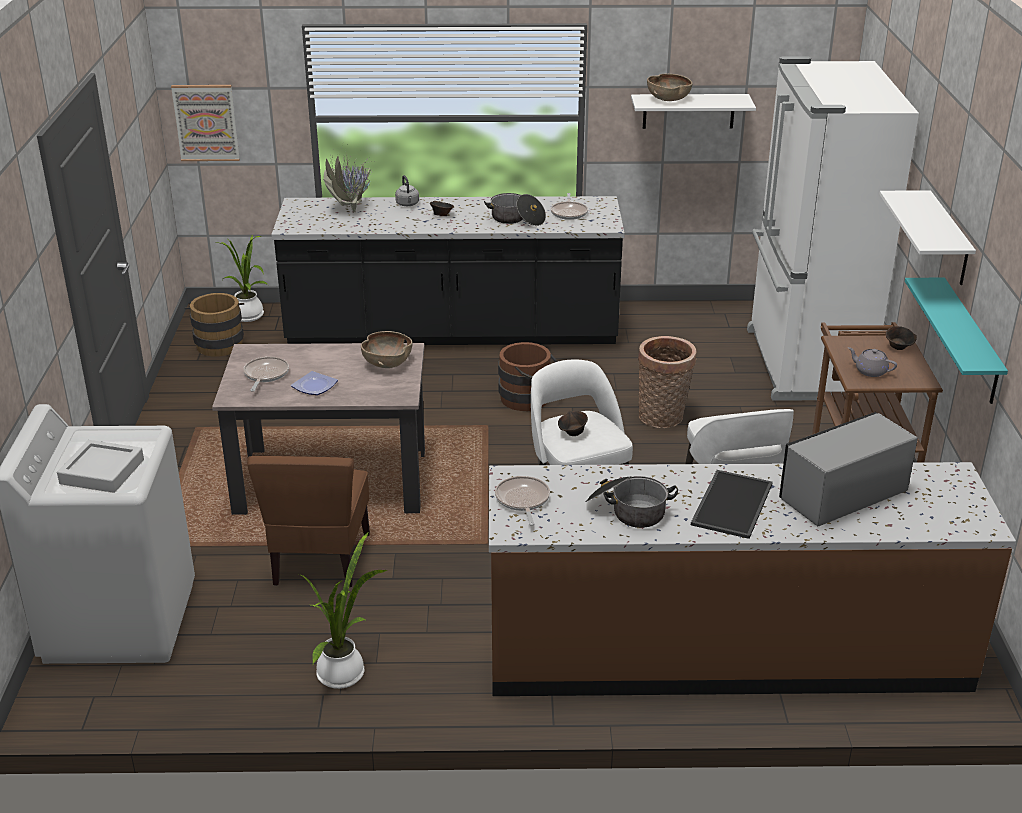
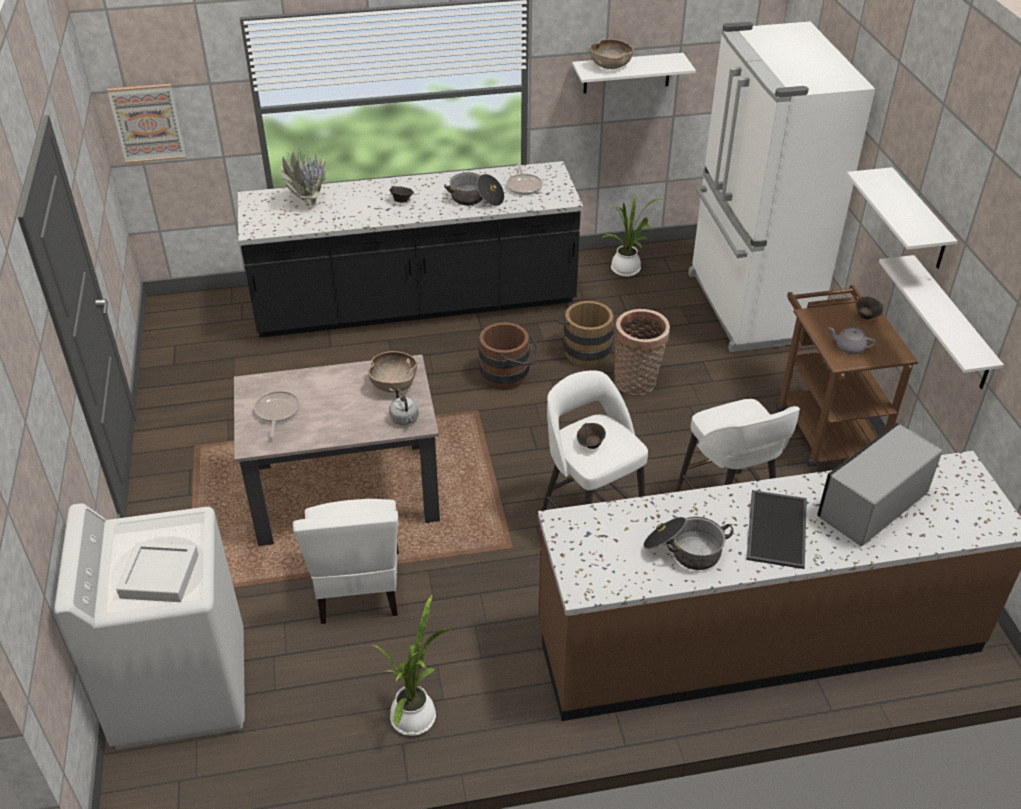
camera: 10 degrees left, 10 degrees up
(219, 343) = (190, 341): brown bucket -> brown bucket (584, 349)
(249, 317) = (212, 306): potted plant -> potted plant (627, 270)
(313, 386) = (329, 421): plate -> none
(320, 559) = (358, 587): brown chair -> white chair
(407, 204) = (364, 190): grey kettle -> grey kettle (405, 420)
(522, 500) = (582, 551): frying pan -> none
(970, 341) = (950, 323): turquoise shelf -> white shelf

